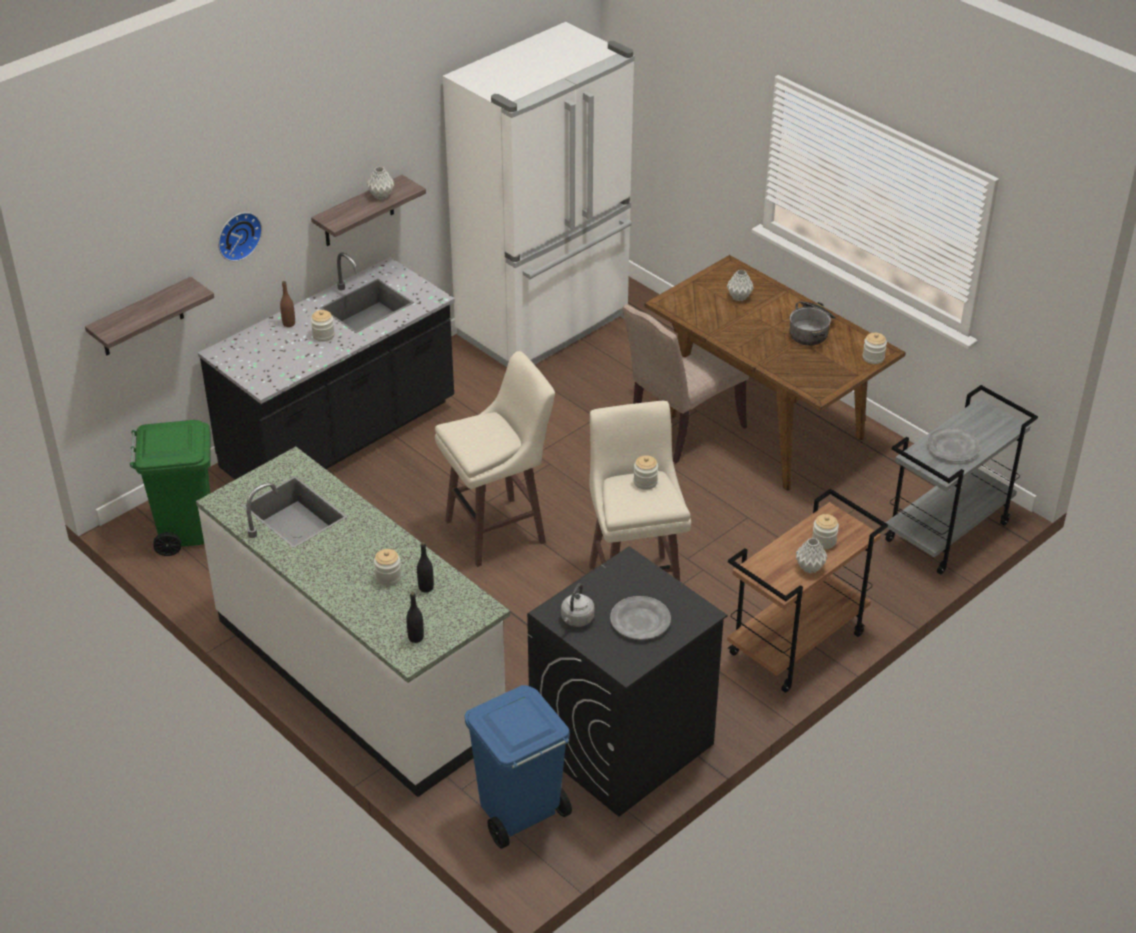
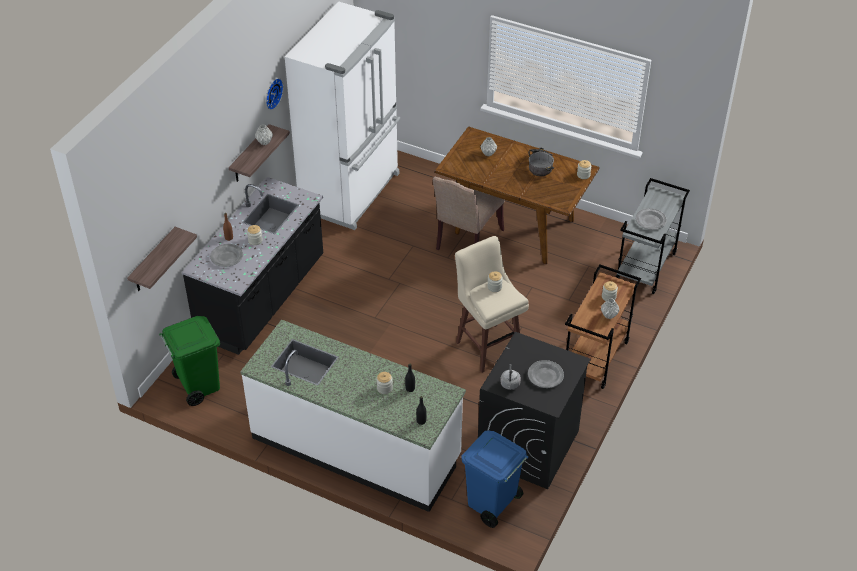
camera: 20 degrees left, 5 degrees up
(237, 235) = (195, 192): wall clock -> wall clock (272, 93)
(271, 347) = (227, 257): none -> grey plate
(498, 531) = (392, 334): beige stool -> none

